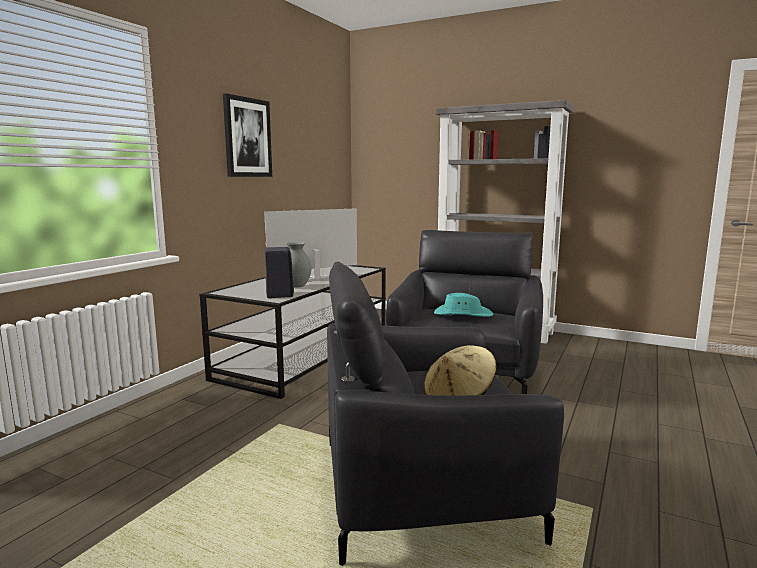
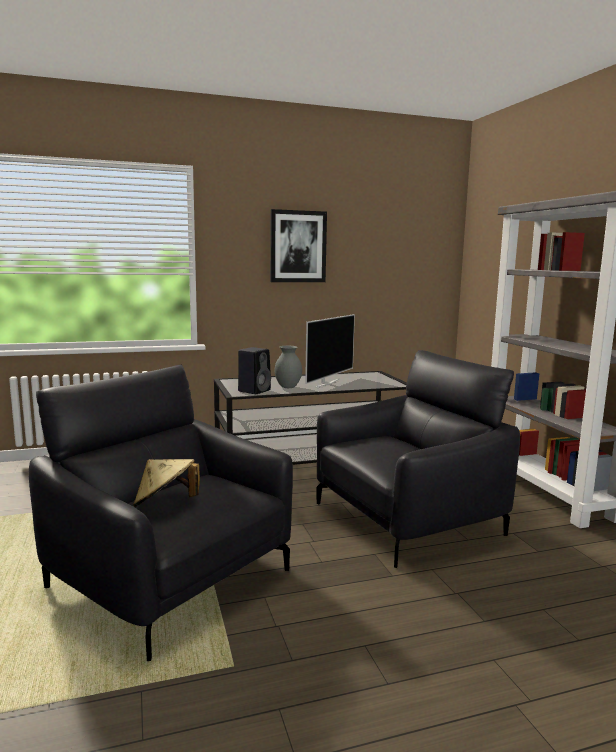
camera: 45 degrees right, 0 degrees up
(315, 277) = (326, 383): television -> television turned 105 degrees clockwise
(462, 314) = (386, 449): turquoise hat -> none

